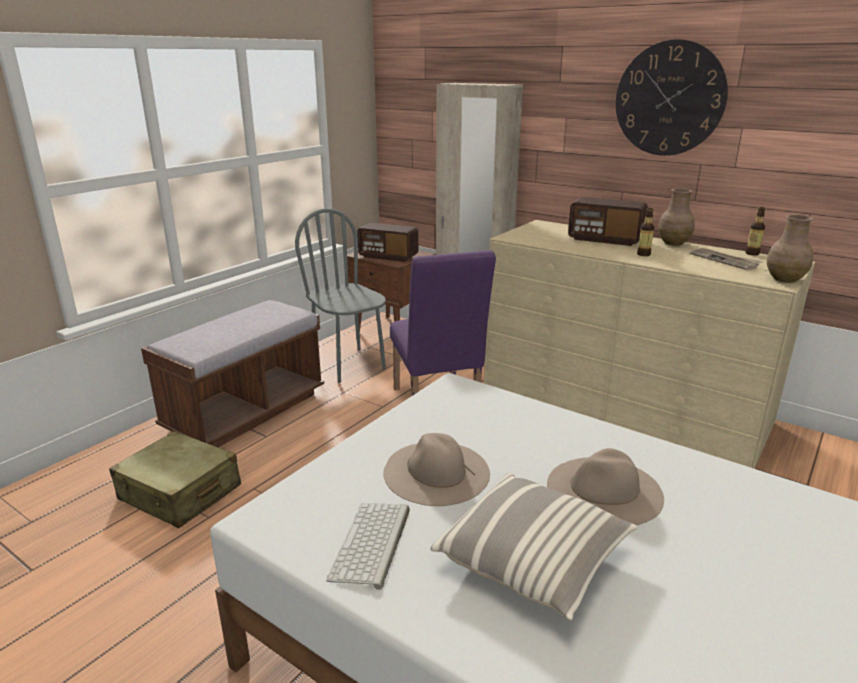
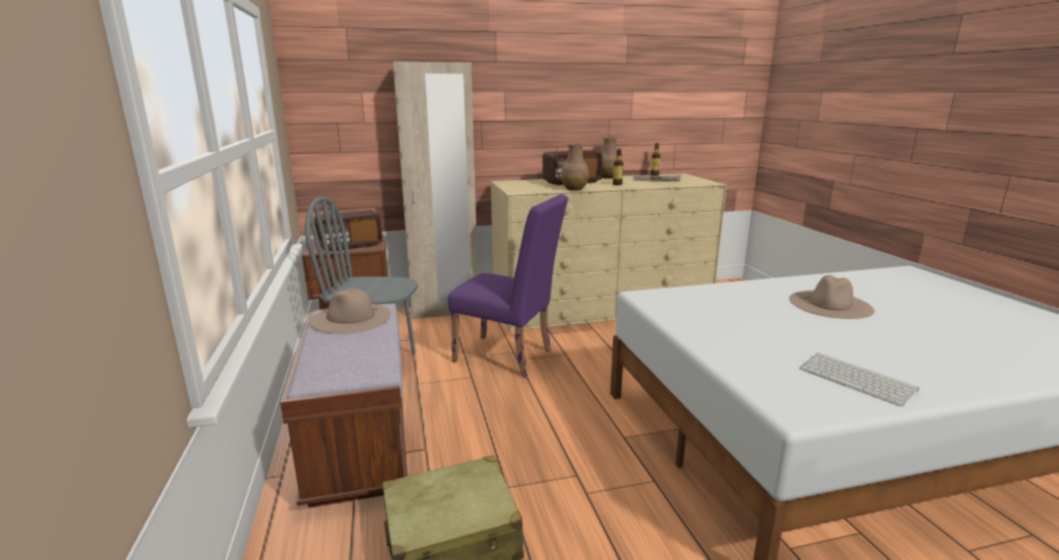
camera: 50 degrees left, 5 degrees down
(436, 472) = (771, 335): beige hat -> beige hat (350, 318)
(533, 559) = (898, 341): pillow -> none
(669, 99) = (585, 73): wall clock -> none
(785, 279) = (704, 181): brown vase -> brown vase (574, 189)

